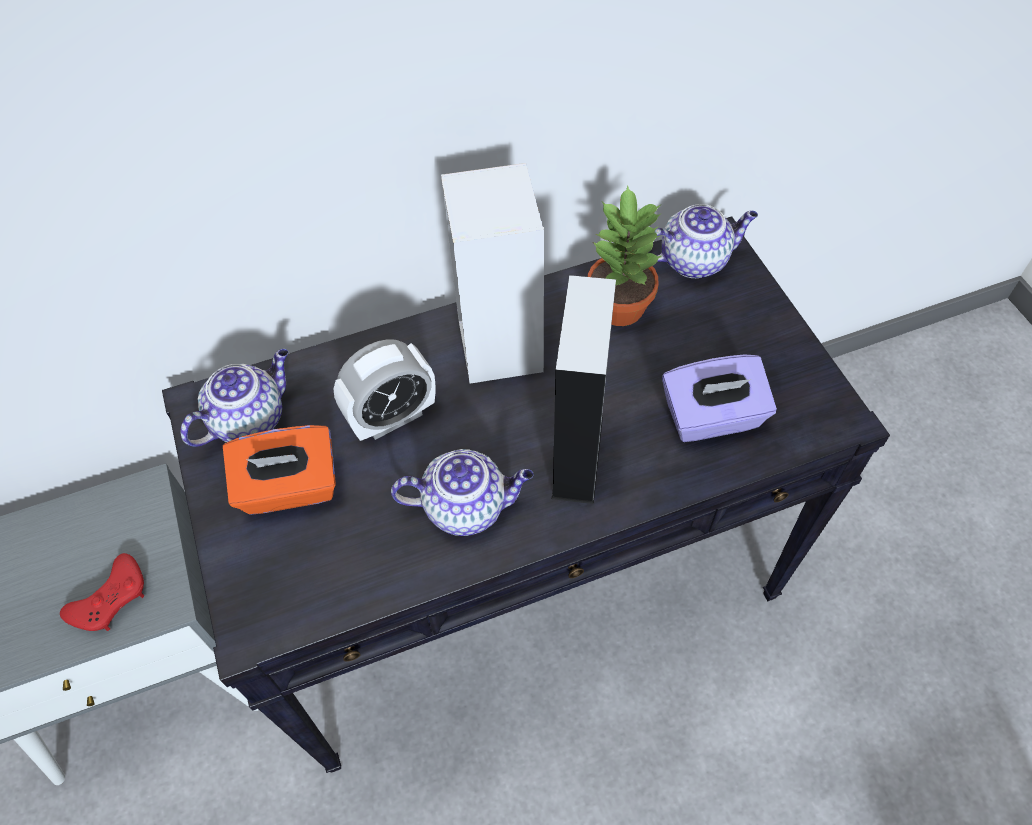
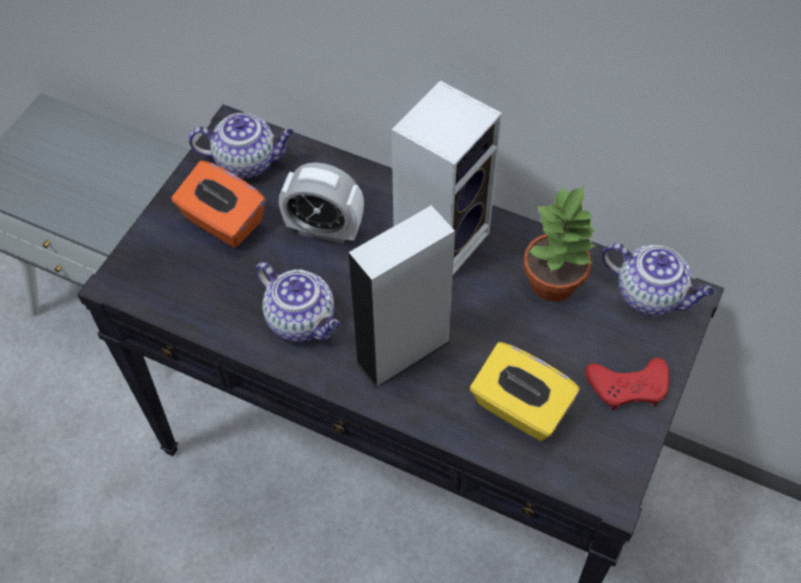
camera: 45 degrees right, 0 degrees up
(111, 599) = (105, 213): red game controller -> red game controller (628, 386)
(712, 418) = (520, 408): purple tissue box -> yellow tissue box

